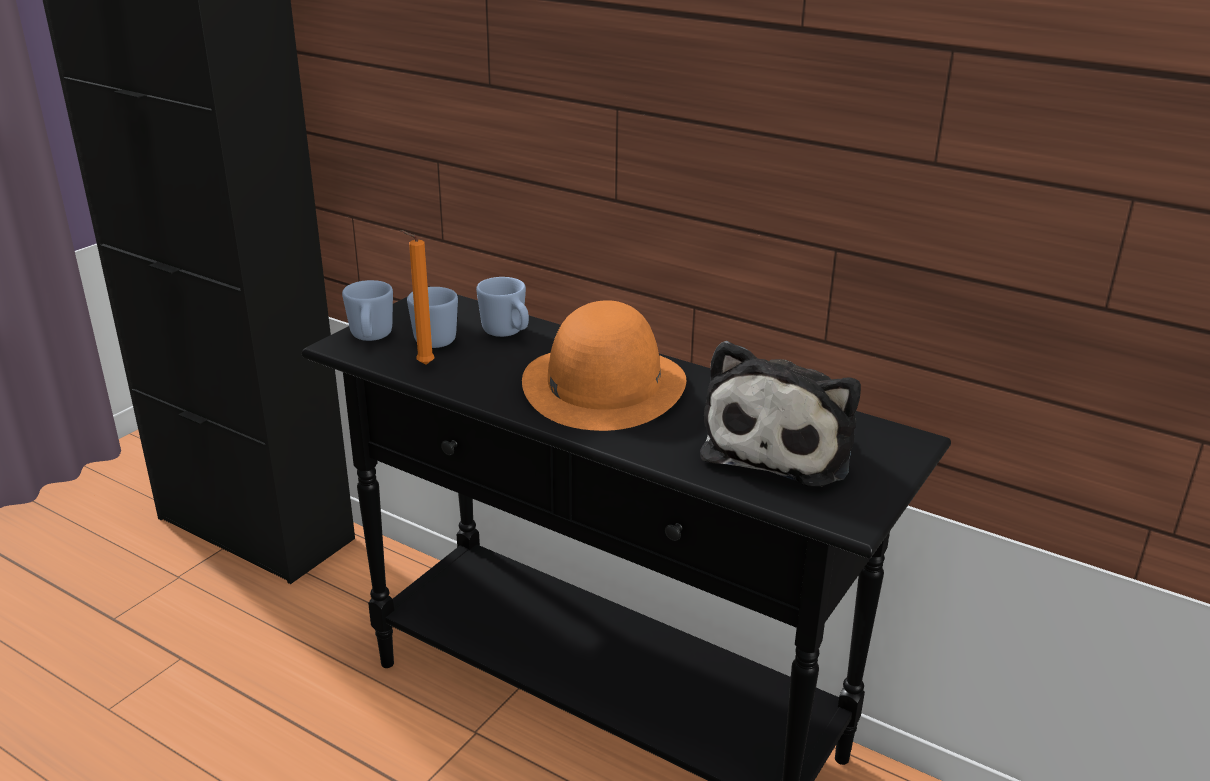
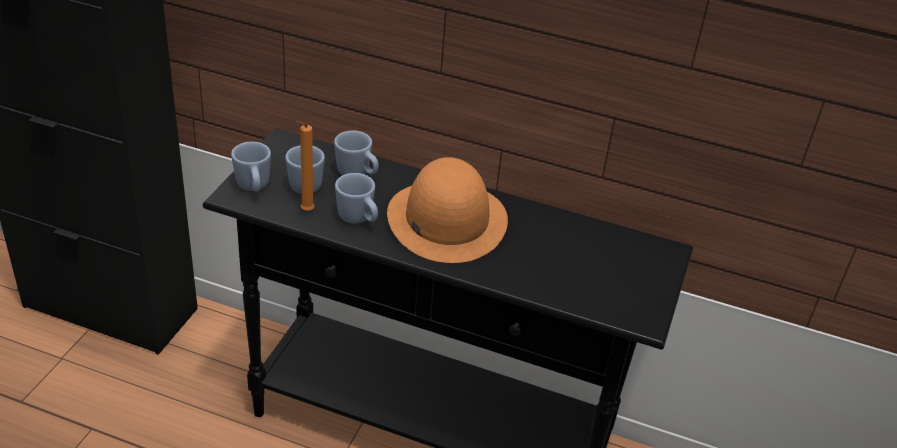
camera: 15 degrees left, 10 degrees up
(487, 377) = (358, 219): none -> blue mug
(782, 446) = (586, 264): plush toy -> none

